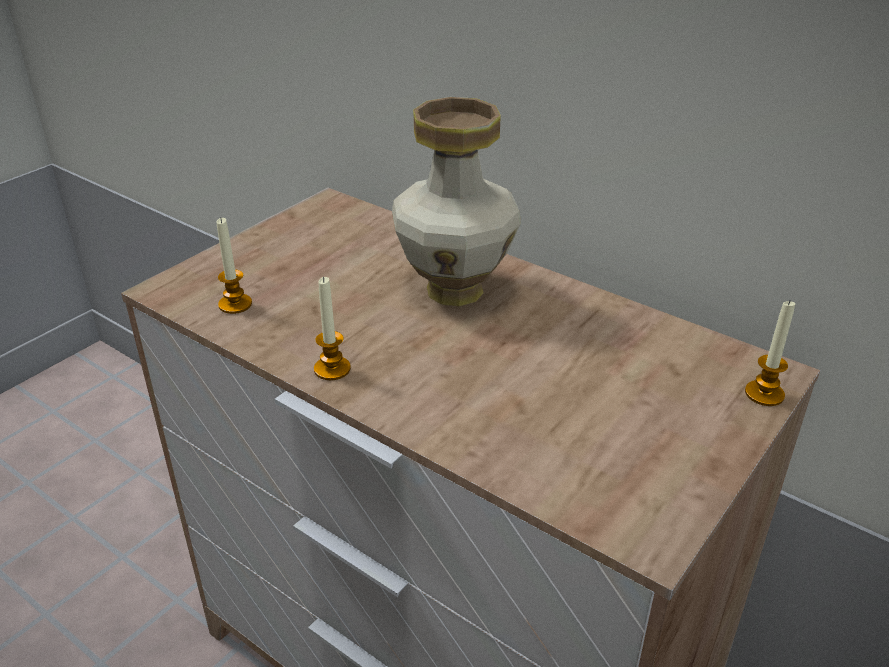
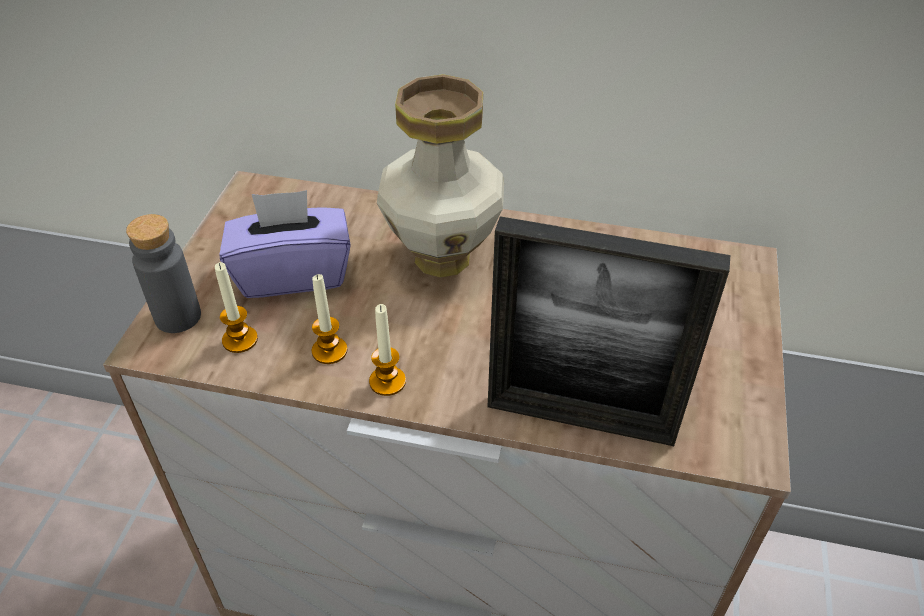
camera: 25 degrees left, 10 degrees up
(200, 275) = (178, 317): none -> grey bottle
(315, 269) = (293, 273): none -> purple tissue box
(489, 452) = (580, 419): none -> picture frame
(764, 394) = (751, 285): candle -> candle (329, 351)

